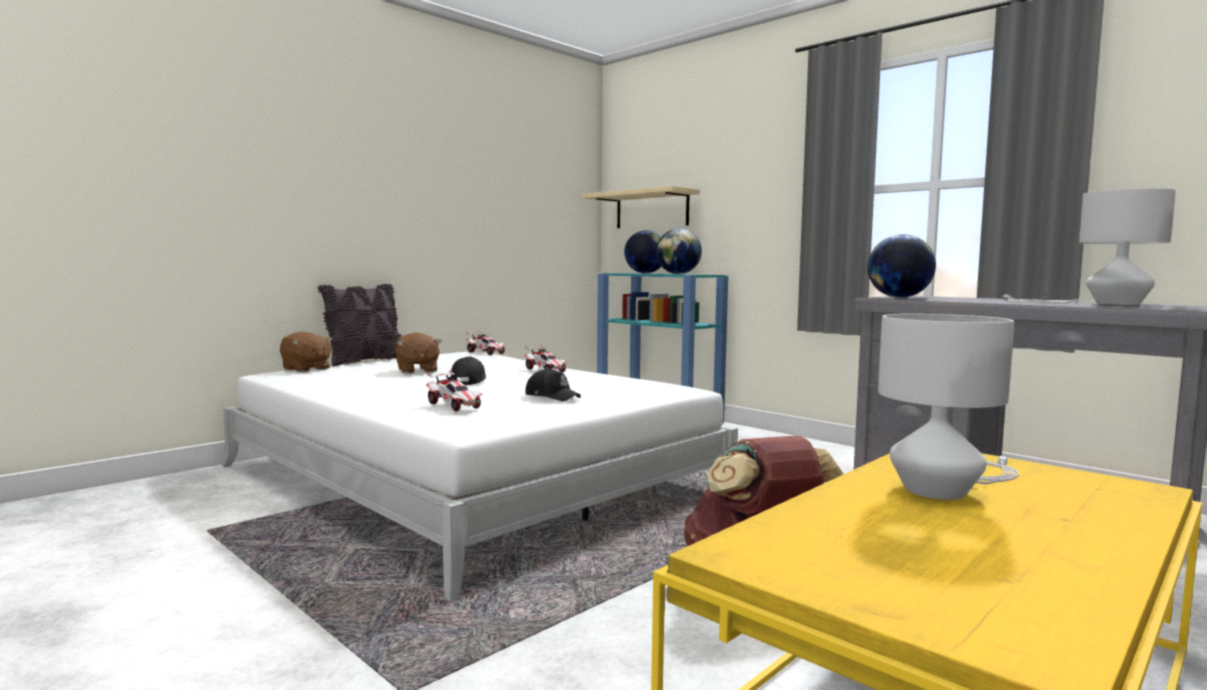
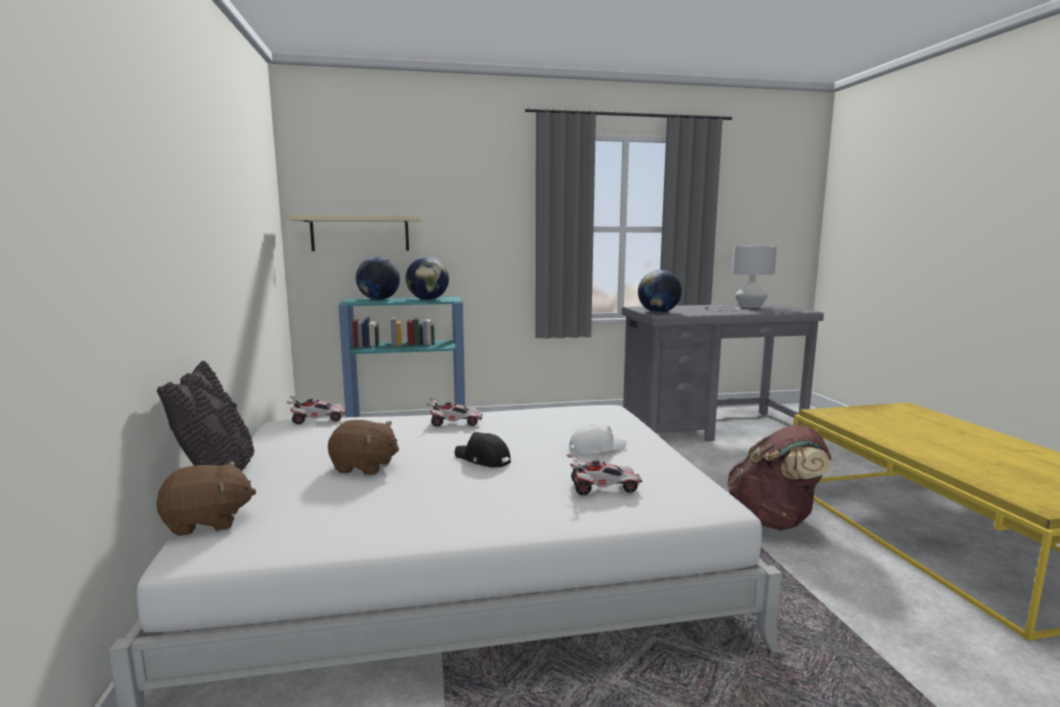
camera: 55 degrees left, 5 degrees up
(552, 396) = (596, 448): black cap -> white cap
(951, 482) = (895, 429): white table lamp -> none

